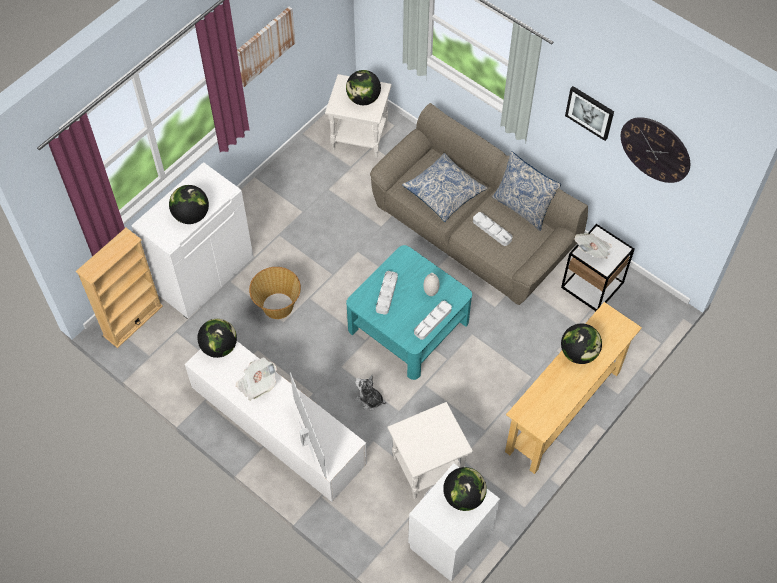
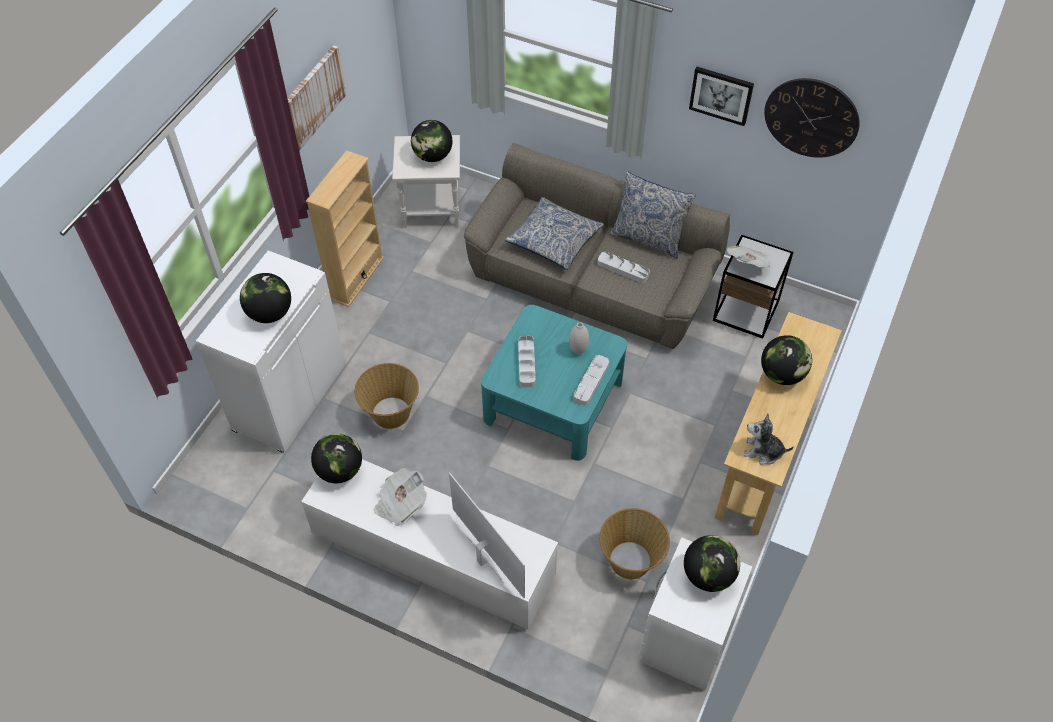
camera: 15 degrees left, 5 degrees down
(133, 321) = (215, 470): beige bookcase -> beige bookcase (356, 278)
(369, 400) = (535, 496): plush toy -> plush toy (763, 451)
(427, 469) = (630, 561): white side table -> basket

